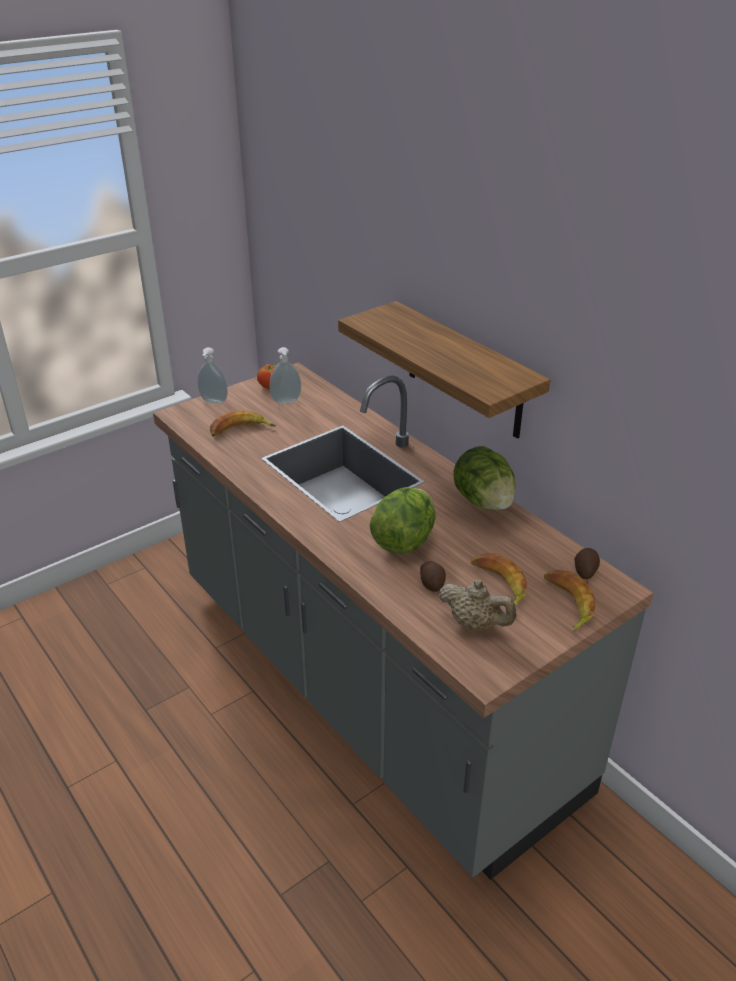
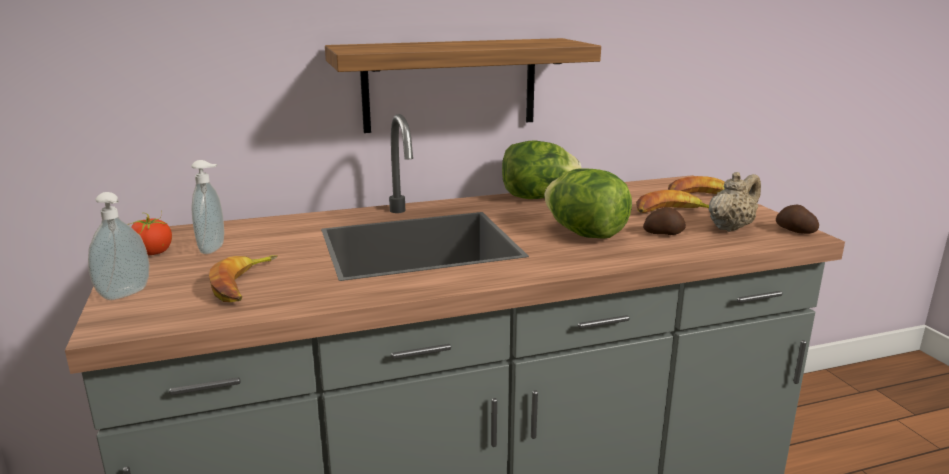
camera: 70 degrees left, 15 degrees down
(585, 570) = (660, 185): potato -> potato (795, 231)

